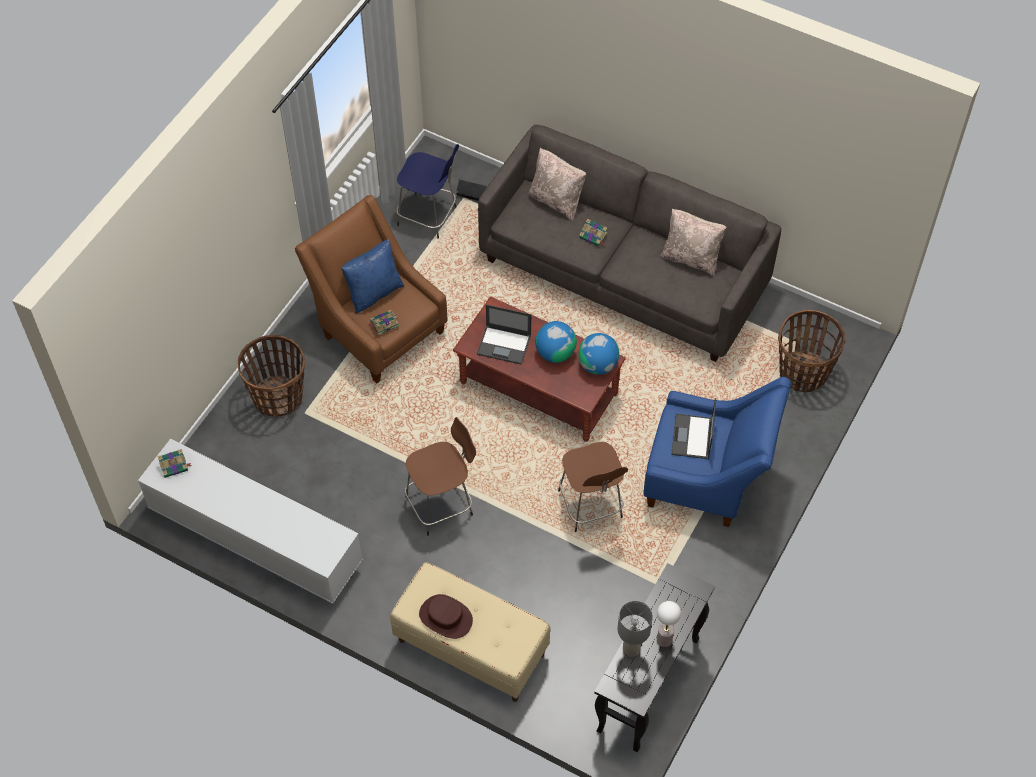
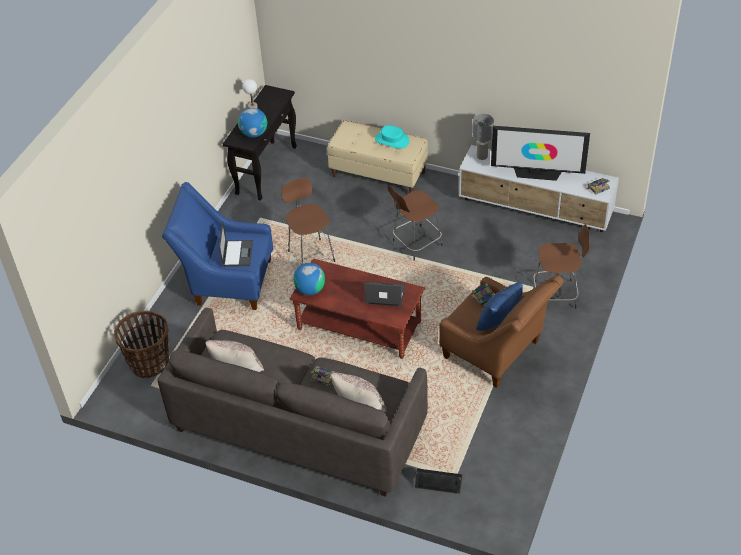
camera: 175 degrees right, 10 degrees down
(249, 505) = (537, 173): none -> television
(278, 397) = (557, 295): basket -> brown stool
(429, 217) = (482, 456): blue stool -> none
(445, 617) = (392, 140): brown hat -> turquoise hat
(555, 353) = (344, 293): globe -> globe (254, 133)
(632, 649) = (273, 110): grey table lamp -> grey table lamp (481, 156)

